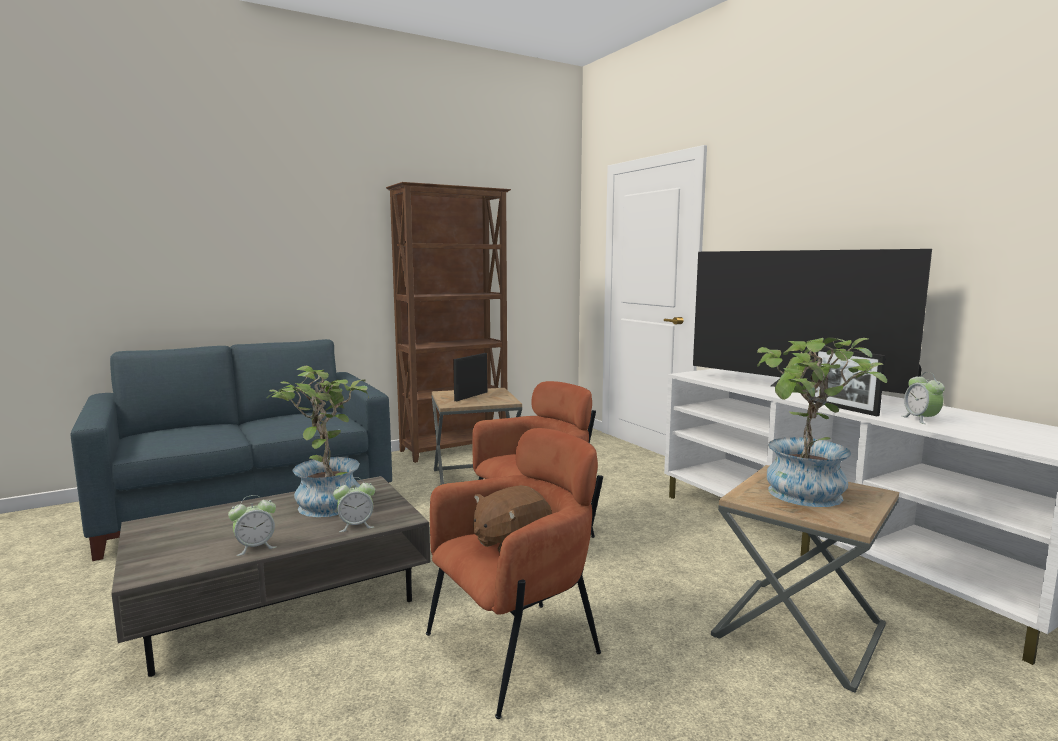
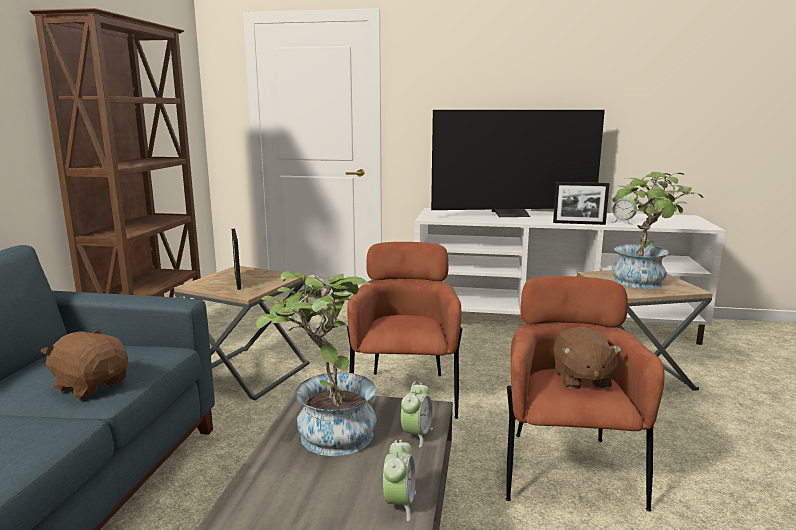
camera: 50 degrees left, 5 degrees up
(280, 428) = (91, 385): none -> brown plush toy

